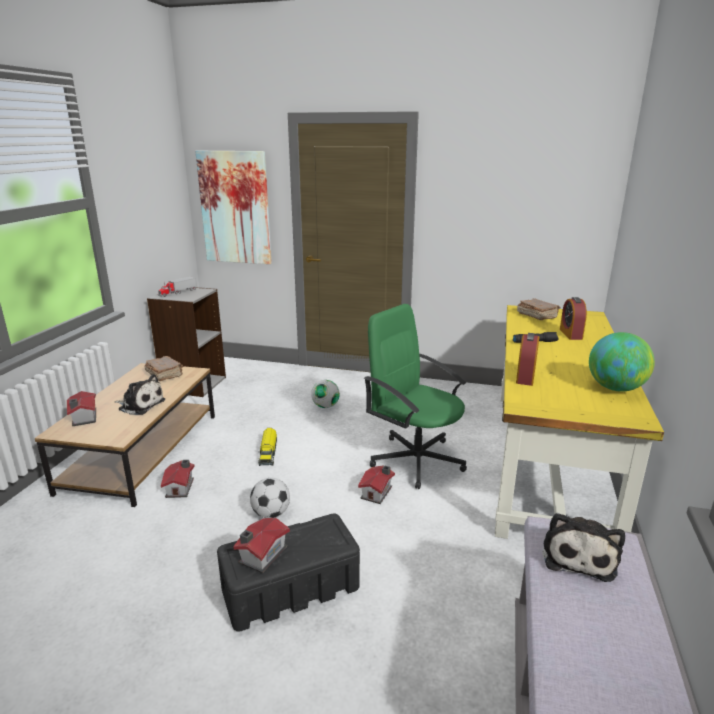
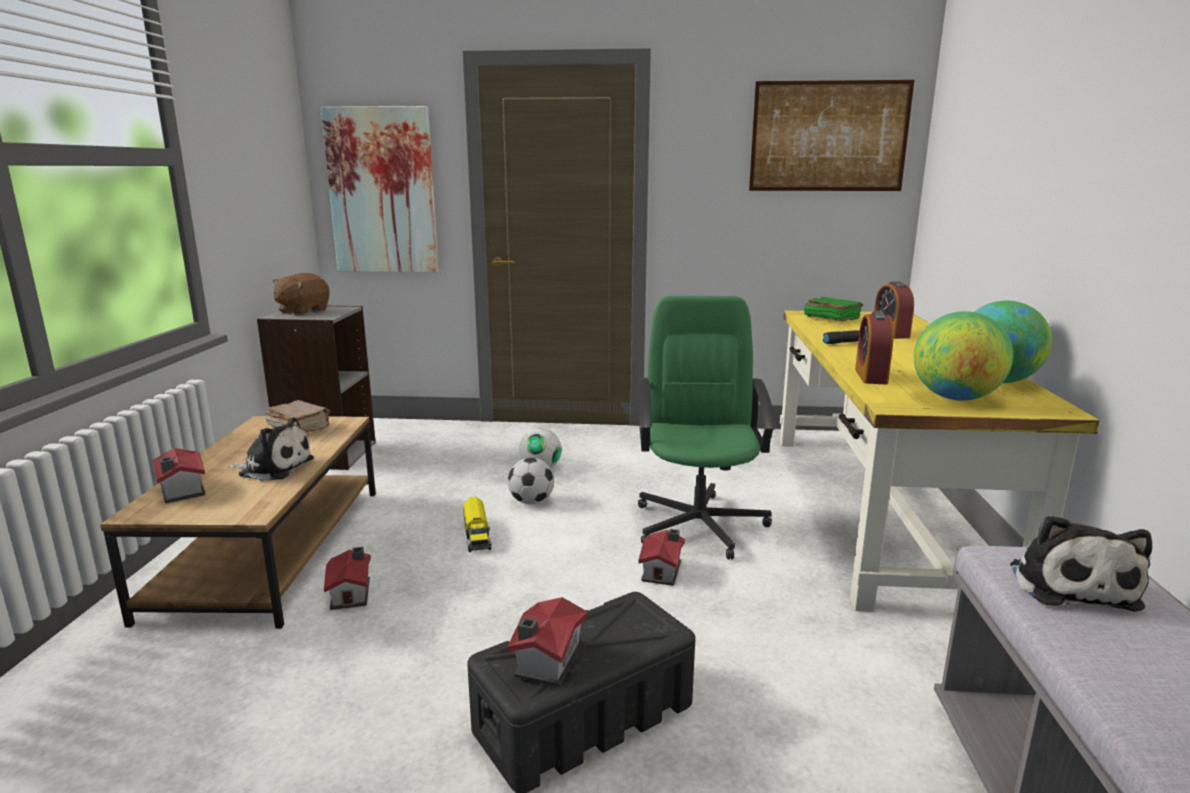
camera: 10 degrees left, 5 degrees down
(177, 292) = (302, 311): toy truck -> brown plush toy
(271, 514) = (512, 615): football -> football (531, 502)
(416, 459) = (699, 524): green office chair -> green office chair turned 60 degrees clockwise
(536, 316) = (831, 318): brown book -> green book
(548, 178) = (828, 136): none -> picture
(572, 403) = (955, 398): none -> globe

